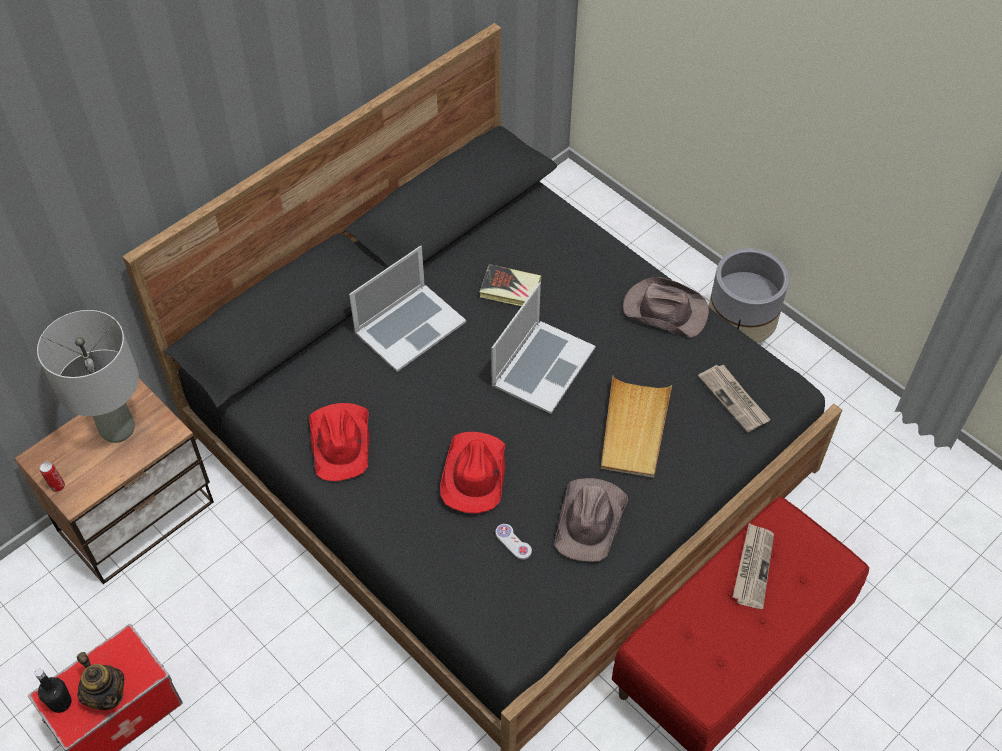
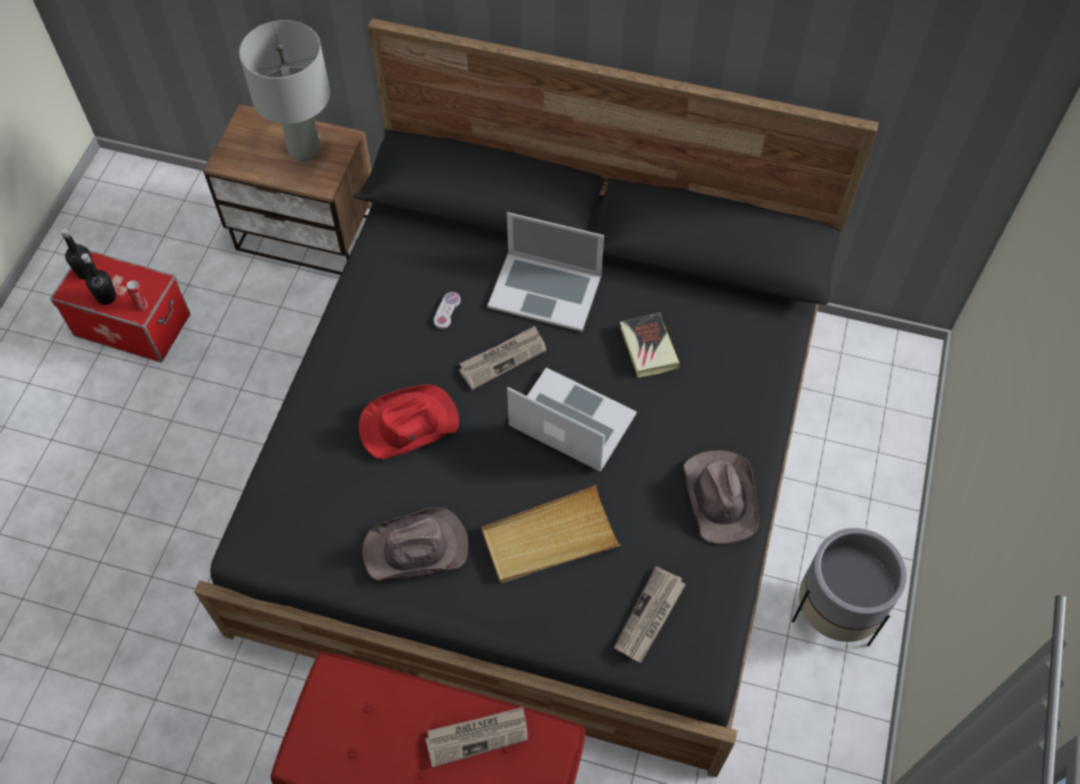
camera: 60 degrees right, 5 degrees up
(57, 486) = (229, 144): can -> can (142, 305)
(107, 695) = (107, 297): teapot -> black bottle
(341, 441) = (385, 306): red hat -> none
(454, 383) = (503, 358): none -> newspaper
(513, 542) = (351, 493): white game controller -> white game controller (447, 311)
(542, 366) = (571, 420): laptop -> laptop turned 150 degrees counterclockwise

